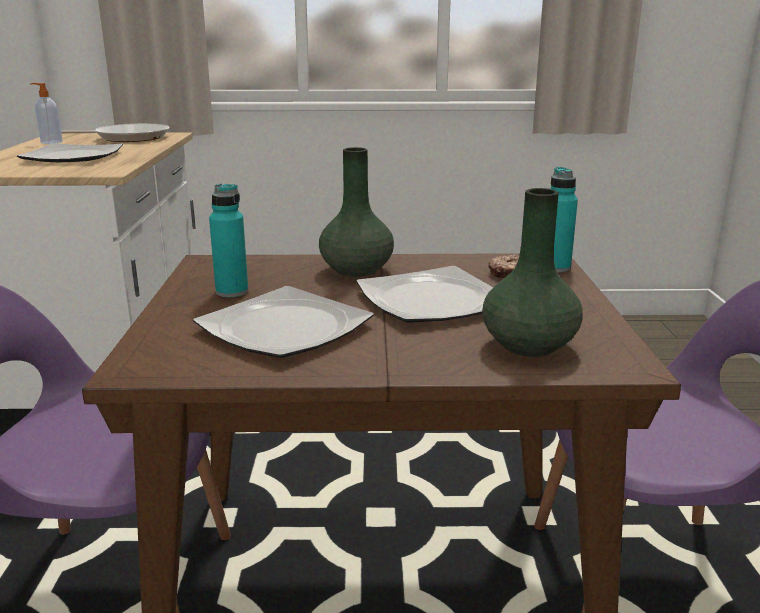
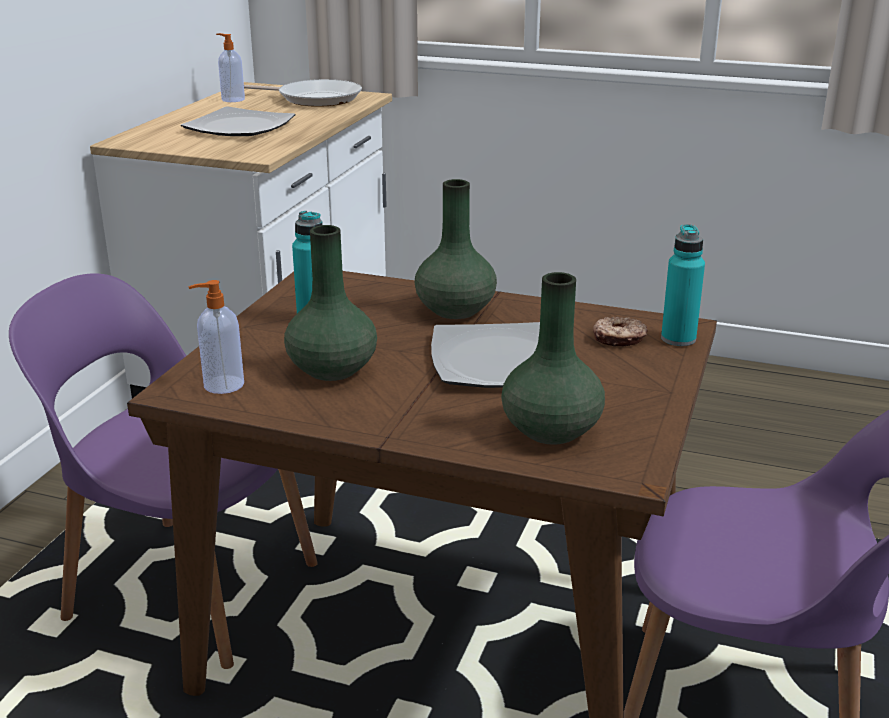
camera: 20 degrees right, 5 degrees up
(181, 357) = (222, 385): none -> soap dispenser
(283, 328) = (331, 369): plate -> green vase

